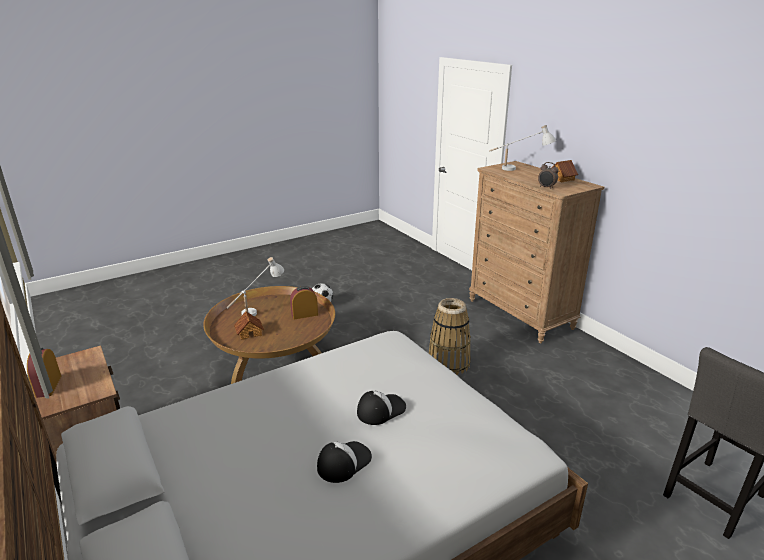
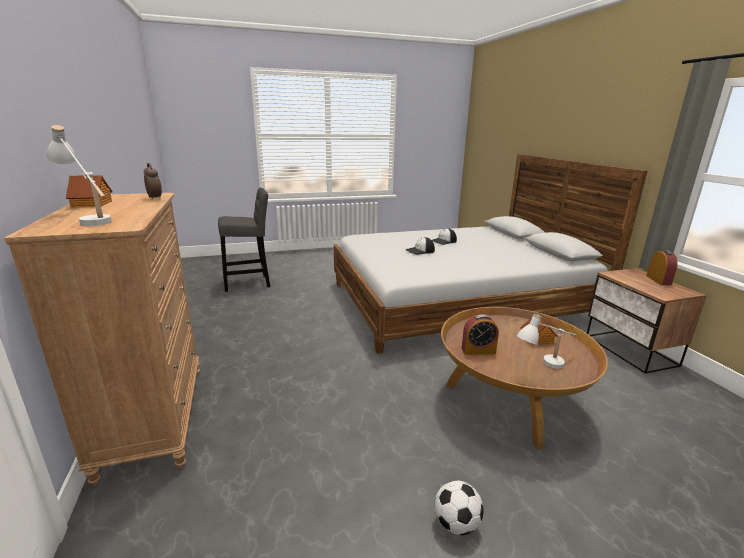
camera: 165 degrees left, 5 degrees down
(448, 363) = (316, 370): basket -> none

